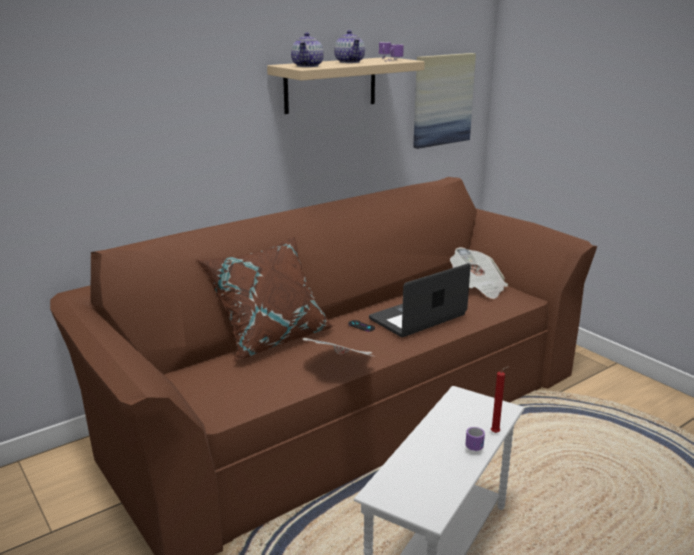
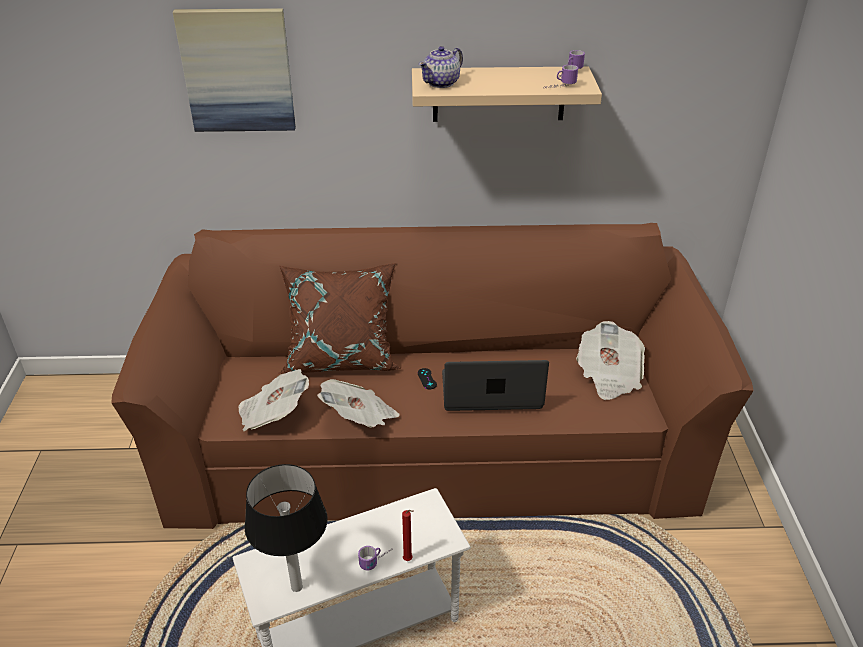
camera: 35 degrees right, 15 degrees up
(261, 391) = (273, 414): none -> newspaper
(349, 62) = (508, 78): teapot -> none
(438, 489) = (297, 586): none -> table lamp
(442, 100) = (678, 123): picture -> picture (237, 70)

